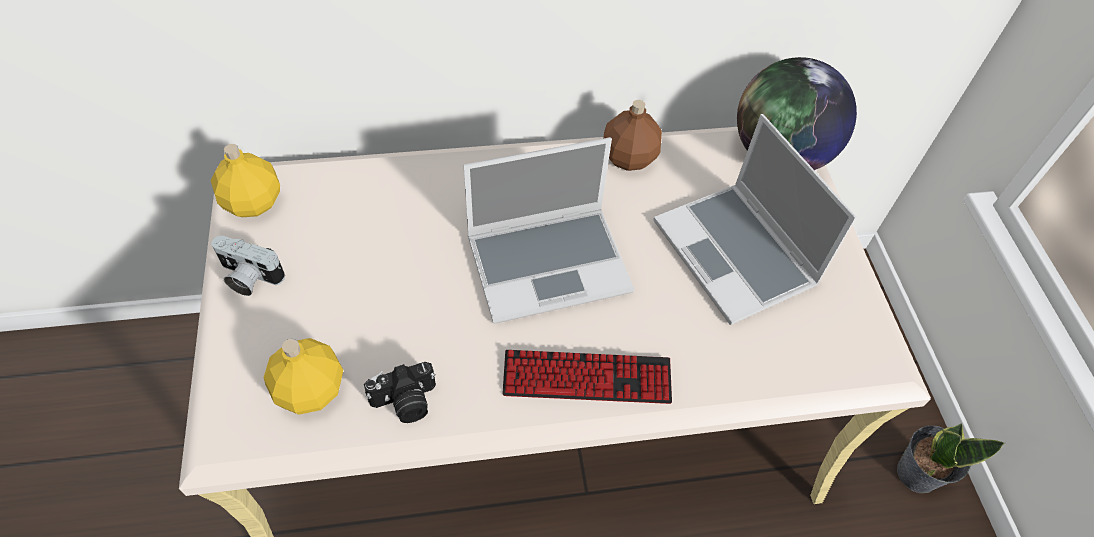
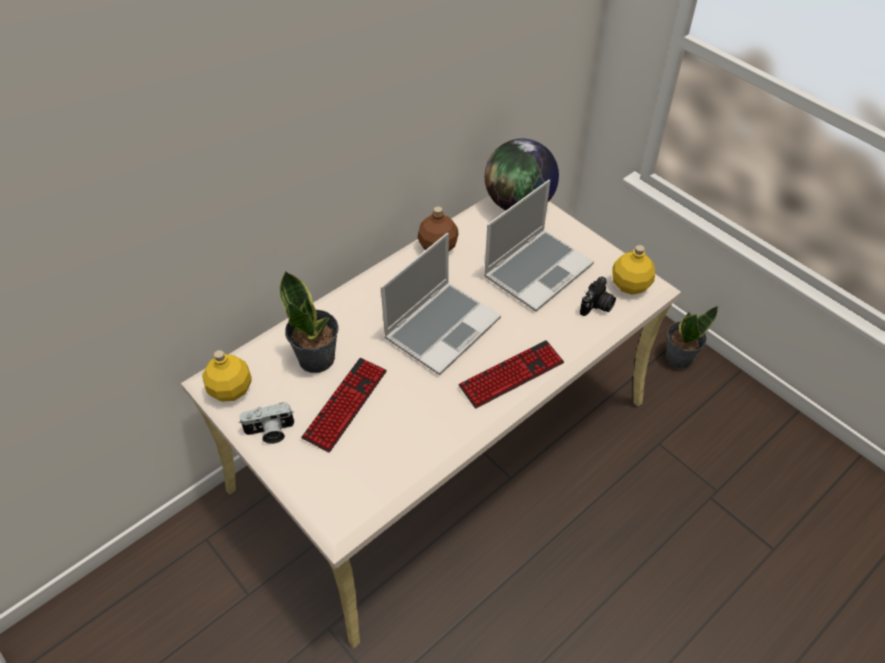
camera: 30 degrees left, 5 degrees down
(309, 390) = (365, 468): yellow bottle -> yellow bottle (629, 285)
(356, 294) = (345, 404): none -> keyboard
(374, 218) = (317, 358): none -> potted plant
(405, 403) = (425, 443): camera -> camera (597, 306)
(736, 255) = (537, 270): laptop -> laptop turned 75 degrees counterclockwise

